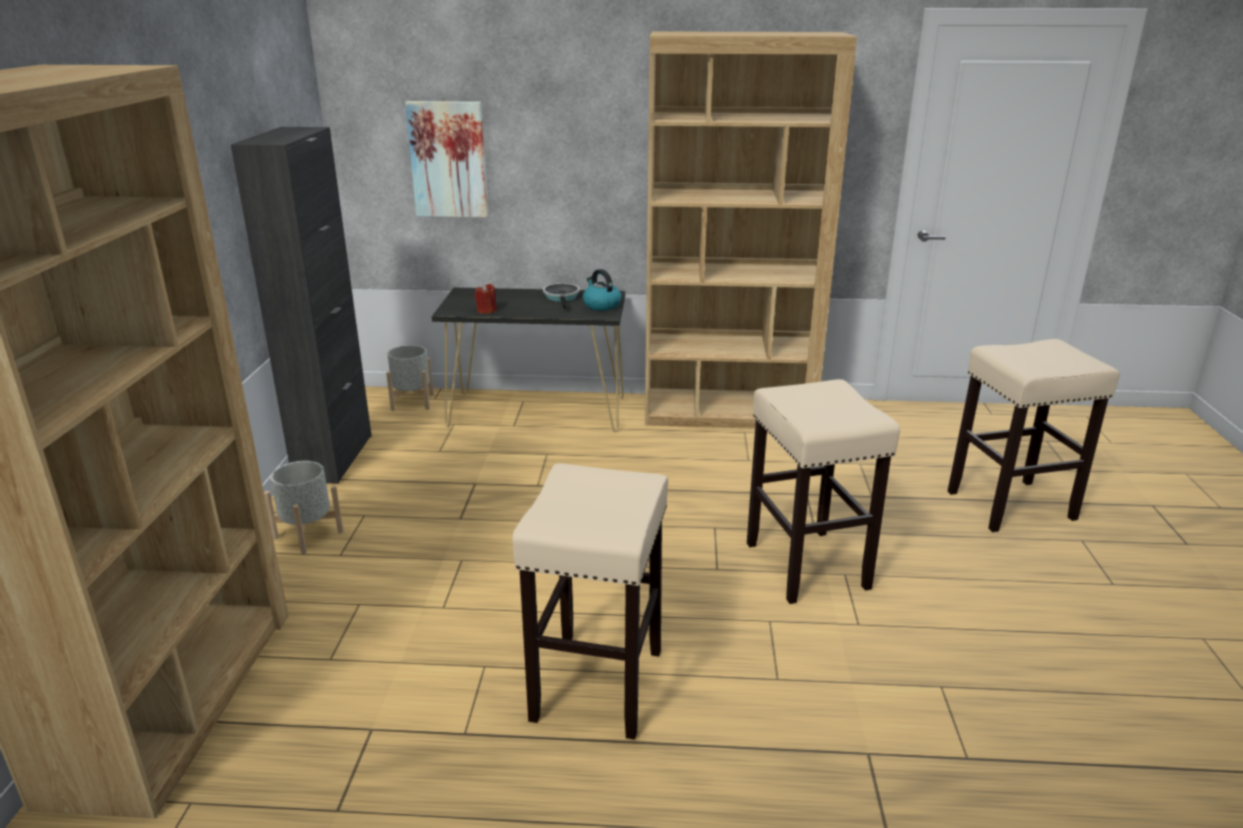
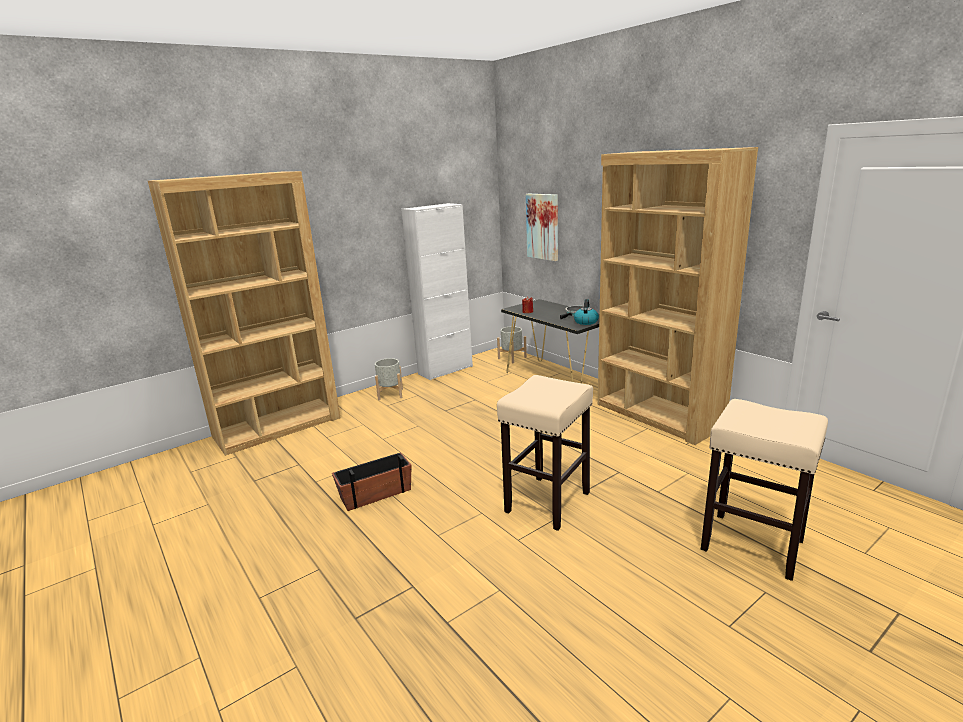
camera: 50 degrees right, 5 degrees down
(334, 458) = (445, 370): black cabinet -> white cabinet
(597, 686) = (375, 493): beige stool -> planter

